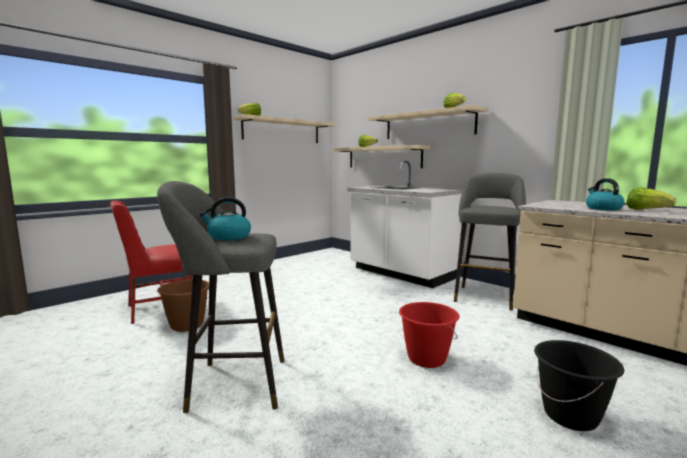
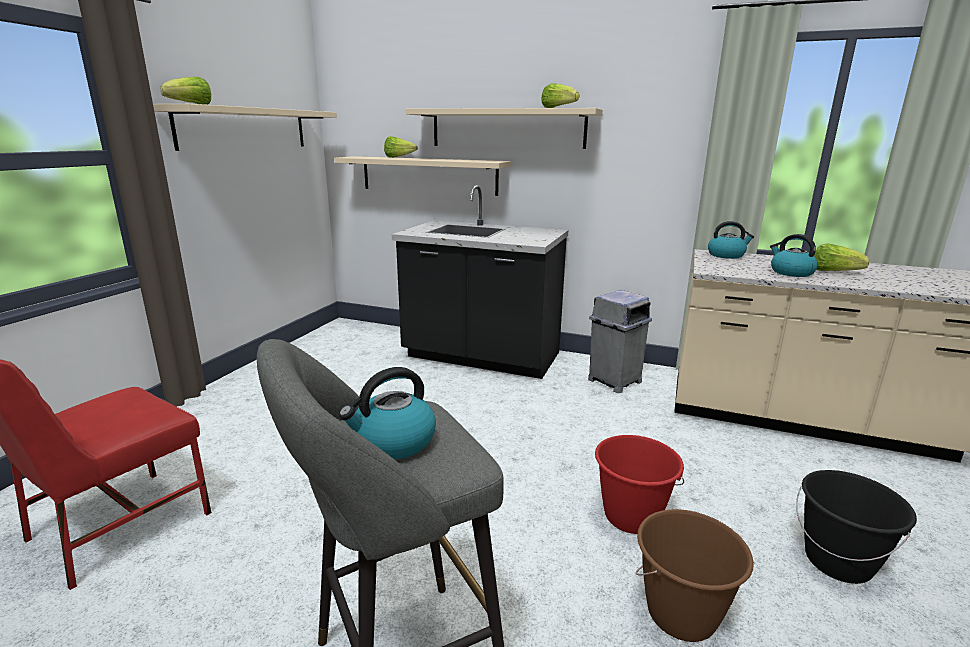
camera: 25 degrees left, 10 degrees up
(186, 325) = (203, 558): brown bucket -> brown bucket (681, 615)
(401, 273) = (481, 357): white counter -> black counter
(485, 296) = (613, 381): grey stool -> grey trash can
(568, 202) = (726, 255): none -> kettle

